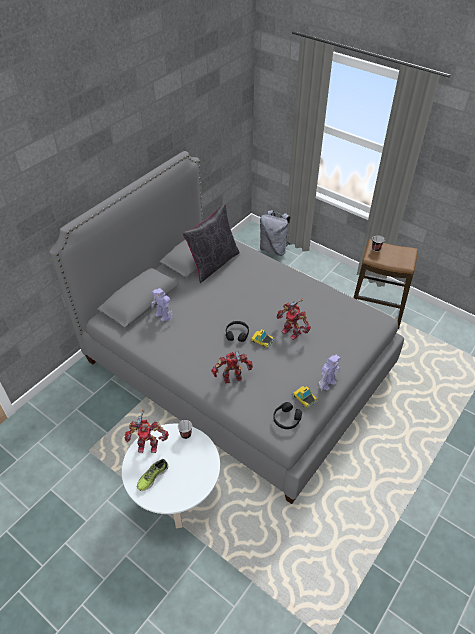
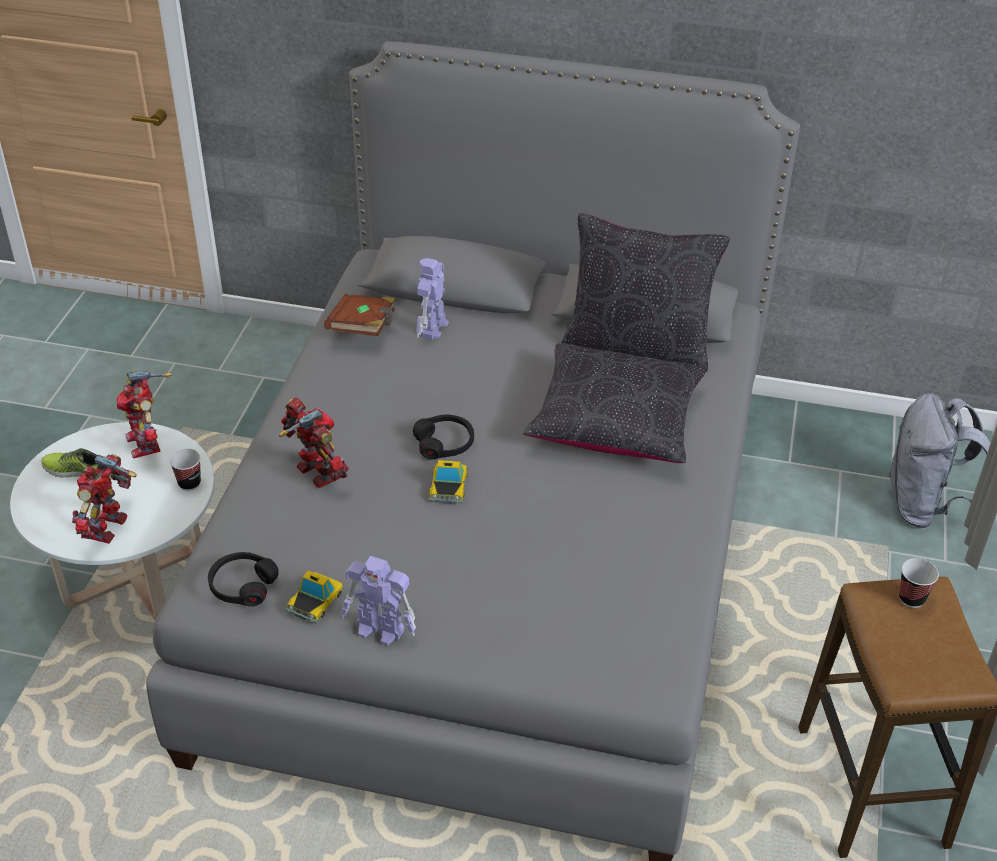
camera: 65 degrees right, 5 degrees down
(148, 336) = (363, 328): none -> brown book
(251, 284) = (615, 422): none -> black pillow
(292, 331) = (508, 529): toy robot -> toy robot (109, 528)

